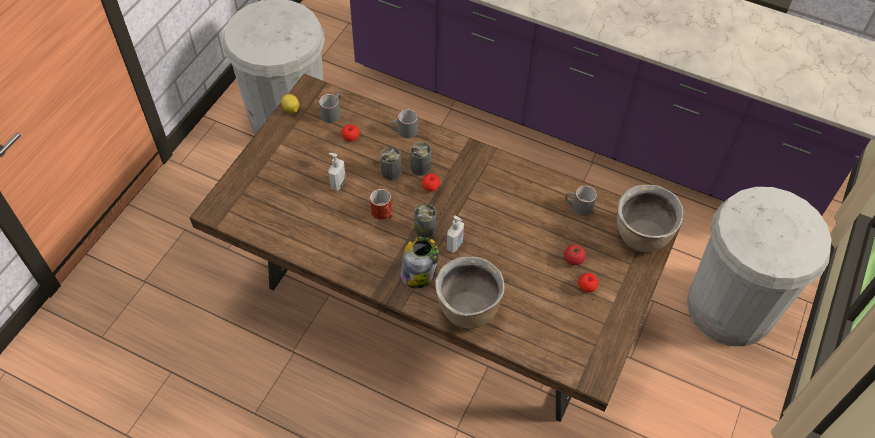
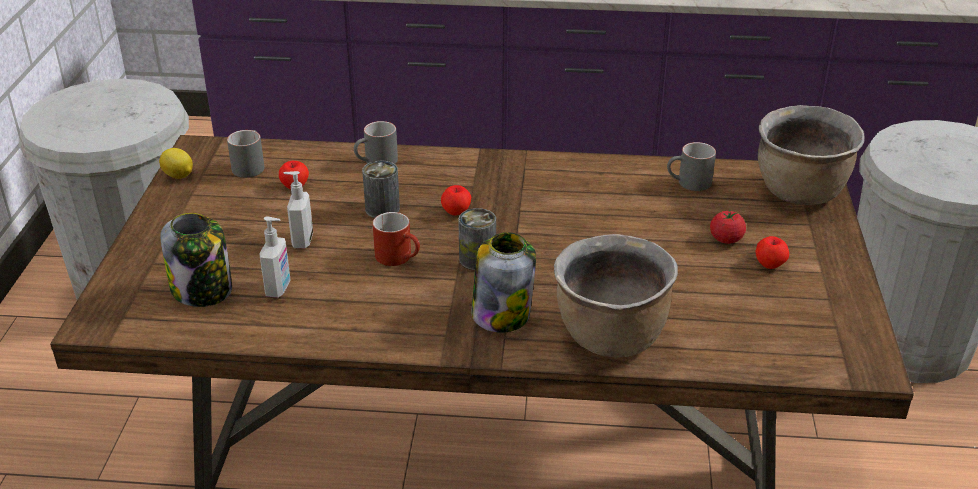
camera: 20 degrees left, 20 degrees down
(273, 204) = (203, 290): none -> jar
(420, 167) = (426, 193): can -> none
(455, 245) = (537, 266): soap dispenser -> soap dispenser (279, 288)

